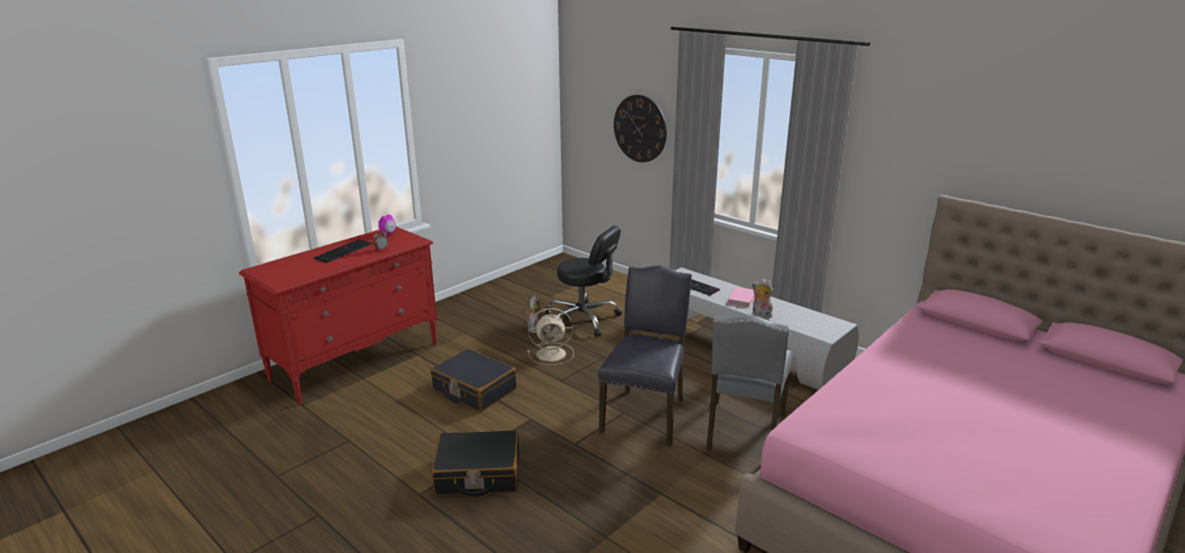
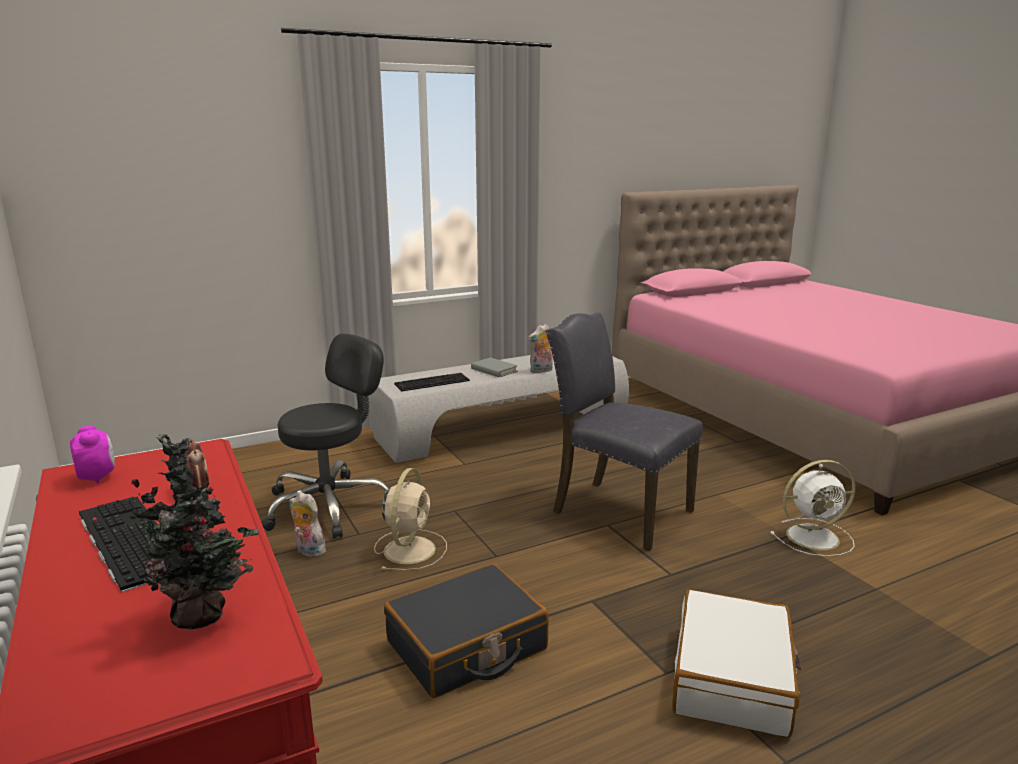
camera: 70 degrees left, 5 degrees down
(301, 271) = (205, 615): none -> potted plant
(478, 474) = (732, 679): black suitcase -> white suitcase
(640, 128) = (223, 203): wall clock -> none
(668, 507) = (815, 537): none -> white fan
(742, 299) = (494, 370): pink book -> grey book
(743, 432) = (677, 467): grey chair -> none

